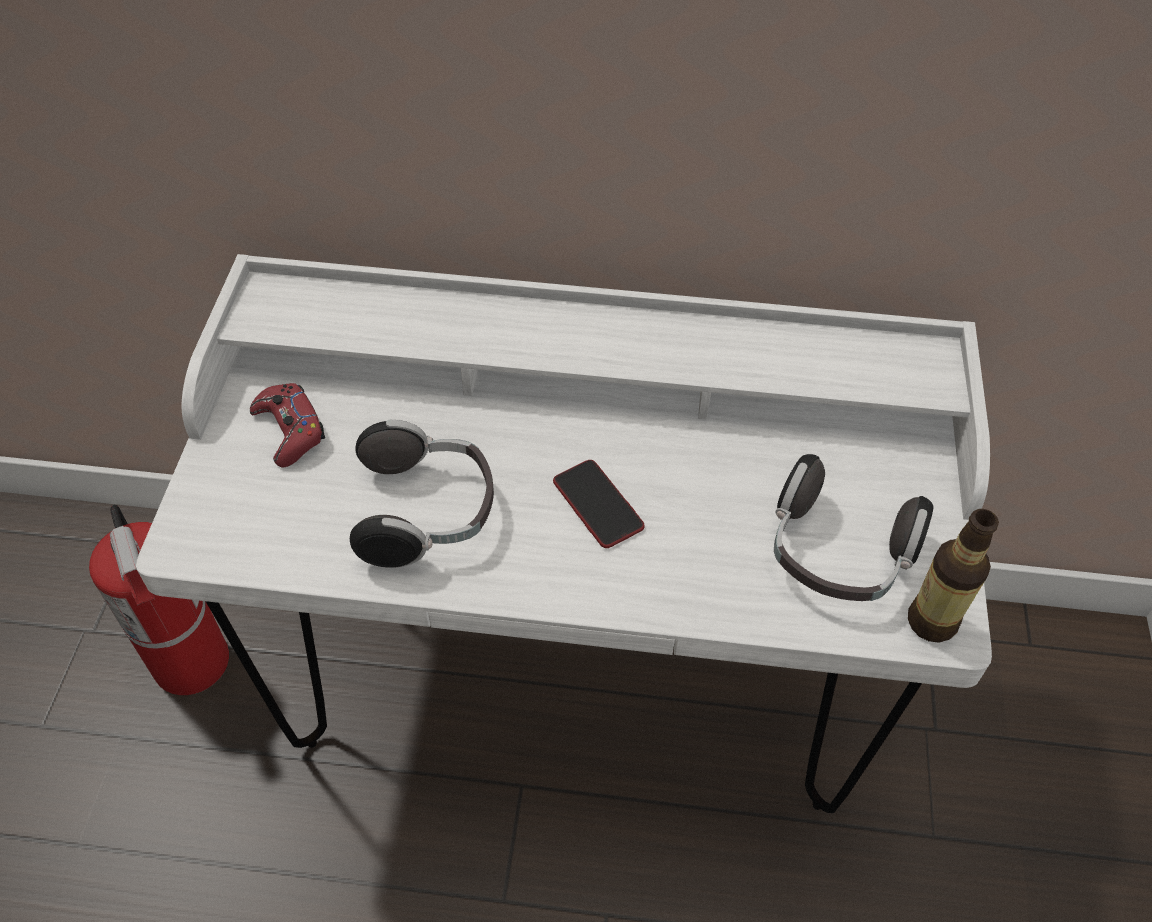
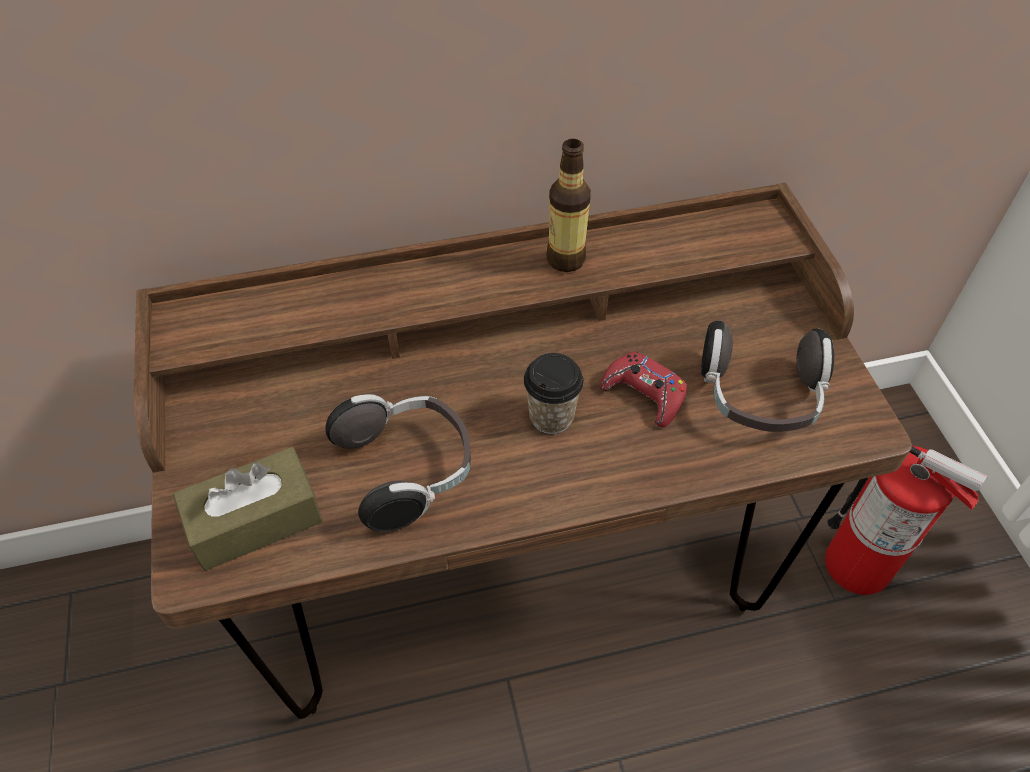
camera: 20 degrees left, 0 degrees up
(192, 662) = (172, 678): fire extinguisher -> fire extinguisher (858, 565)
(261, 515) = (255, 521): none -> brown tissue box
(290, 430) = (248, 436): red game controller -> red game controller (644, 394)
(573, 682) = (514, 577): white desk -> brown desk
(598, 504) = (551, 417): phone -> cup
(931, 621) = (855, 427): bottle -> bottle (566, 259)

